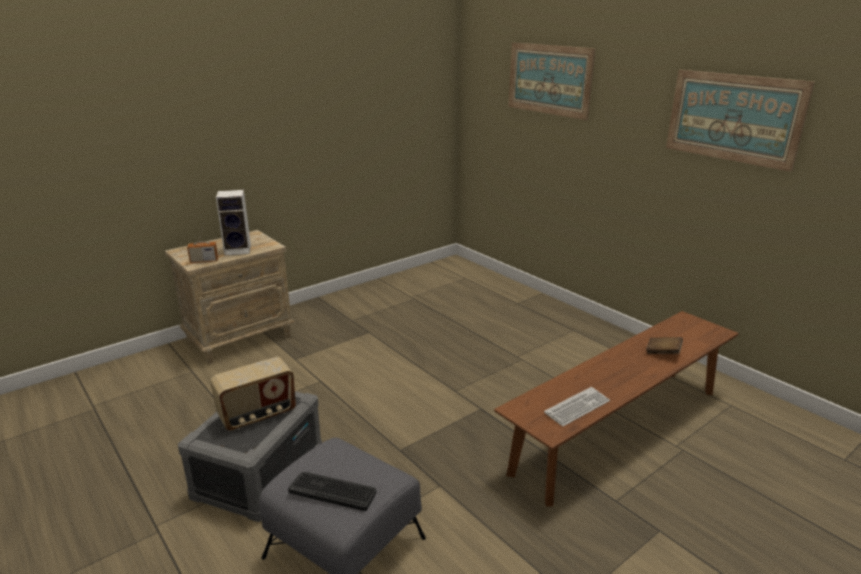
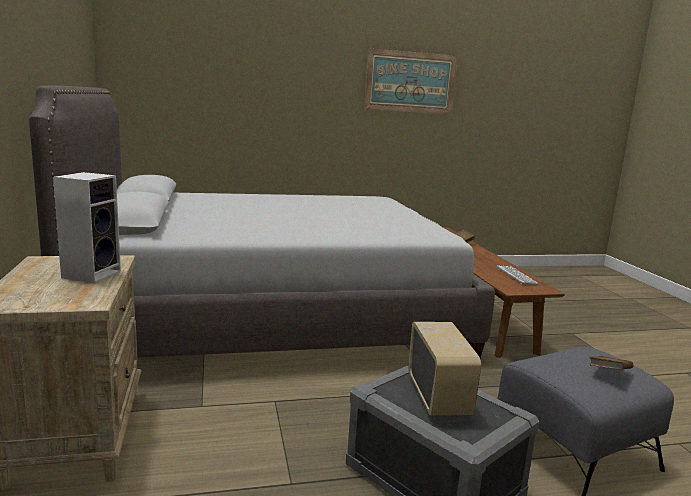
camera: 65 degrees left, 10 degrees down
(204, 261) = (91, 295): radio -> none
(333, 491) = (609, 374): keyboard -> brown book
(456, 335) = (271, 316): none -> grey bed
(549, 79) = (237, 58): picture -> none

